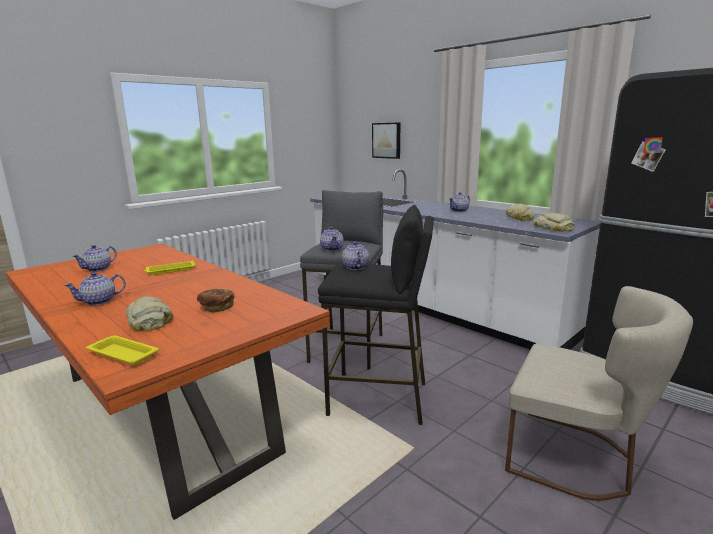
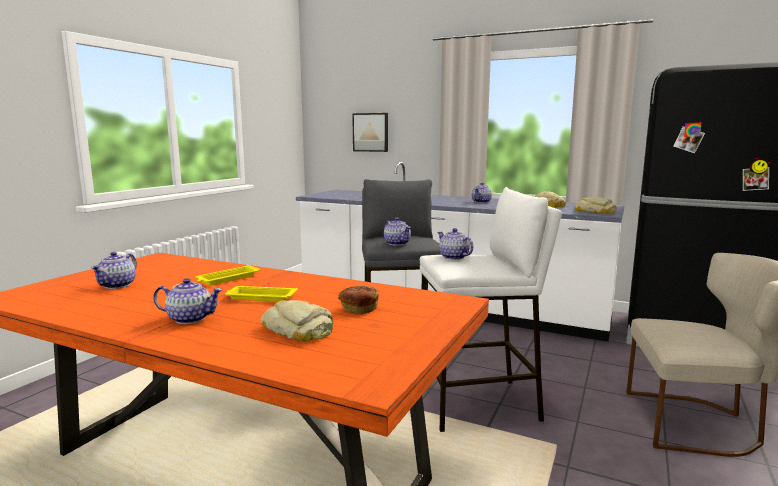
camera: 20 degrees left, 5 degrees down
(99, 301) = (189, 318): teapot -> teapot turned 120 degrees counterclockwise
(122, 354) = (329, 367): yellow tray -> yellow tray (260, 297)
(379, 399) = (479, 405): black stool -> white stool

